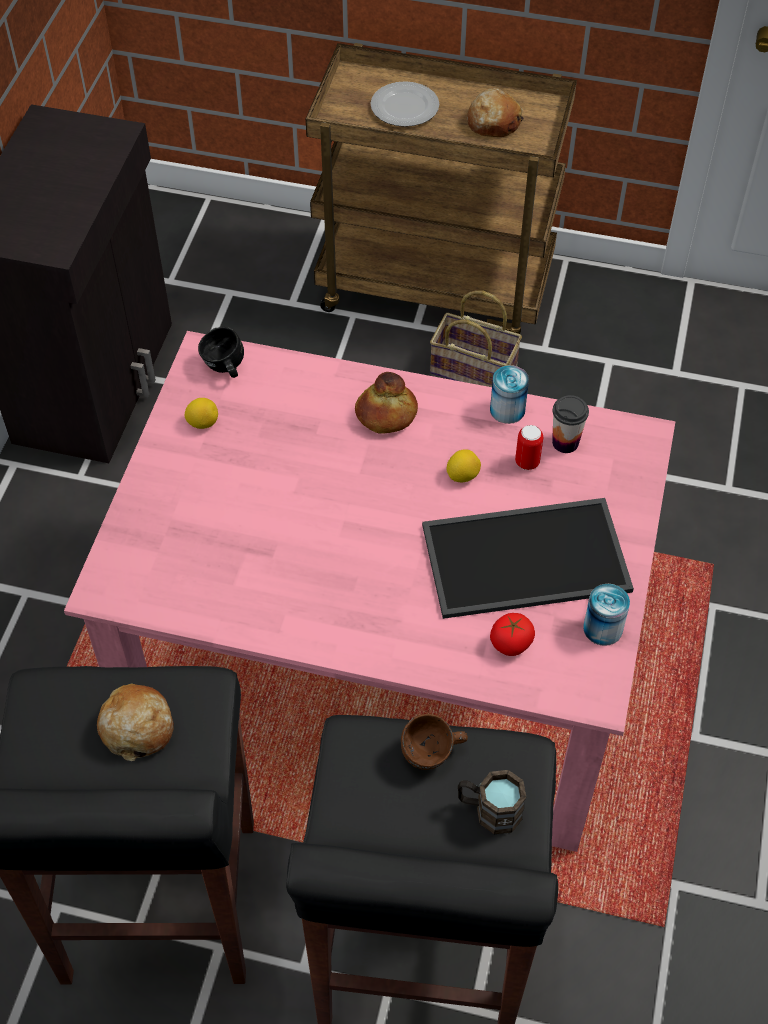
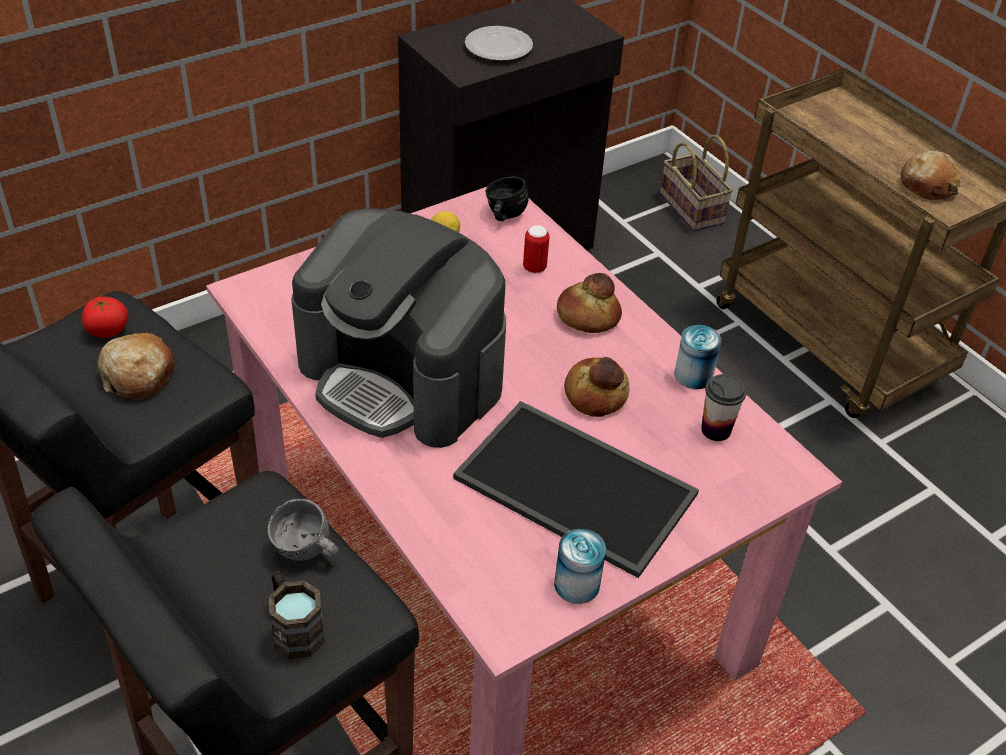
camera: 40 degrees right, 10 degrees down
(314, 567) = (403, 376): none -> coffee machine
(405, 107) = (859, 138): plate -> plate (499, 47)
(433, 755) = (306, 553): brown mug -> grey mug
(462, 475) = (596, 395): lemon -> bread
(476, 370) = (801, 420): basket -> basket (693, 209)
(511, 643) = (484, 536): tomato -> tomato (108, 330)
(527, 462) = (663, 421): can -> can (534, 268)

